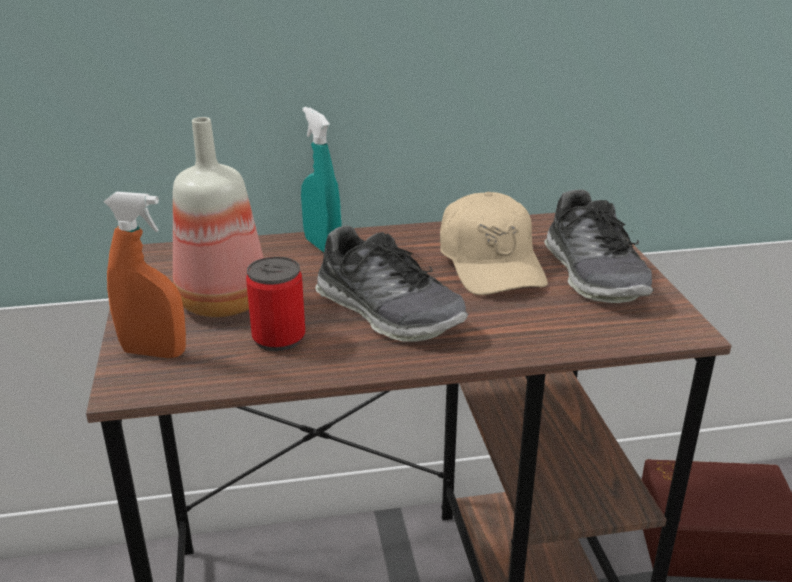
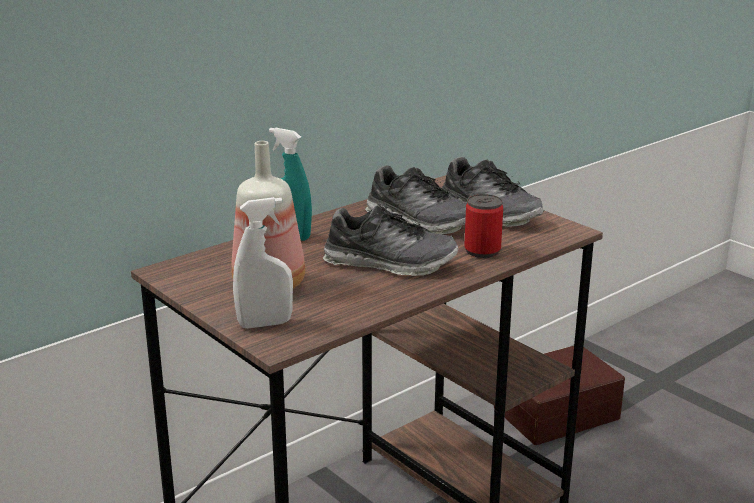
camera: 30 degrees left, 5 degrees down
(154, 352) = (265, 324): orange spray bottle -> white spray bottle
(279, 338) = (339, 295): can -> can (482, 251)
(491, 263) = (419, 221): beige cap -> shoe

